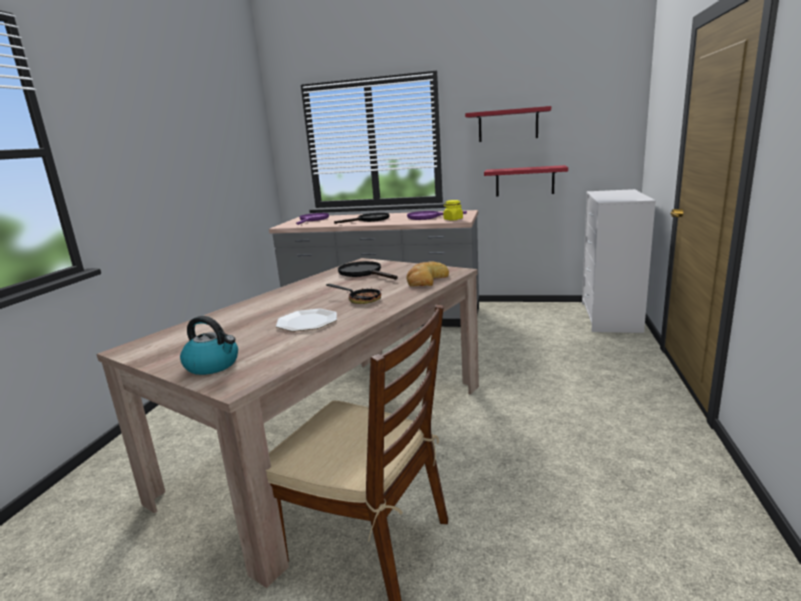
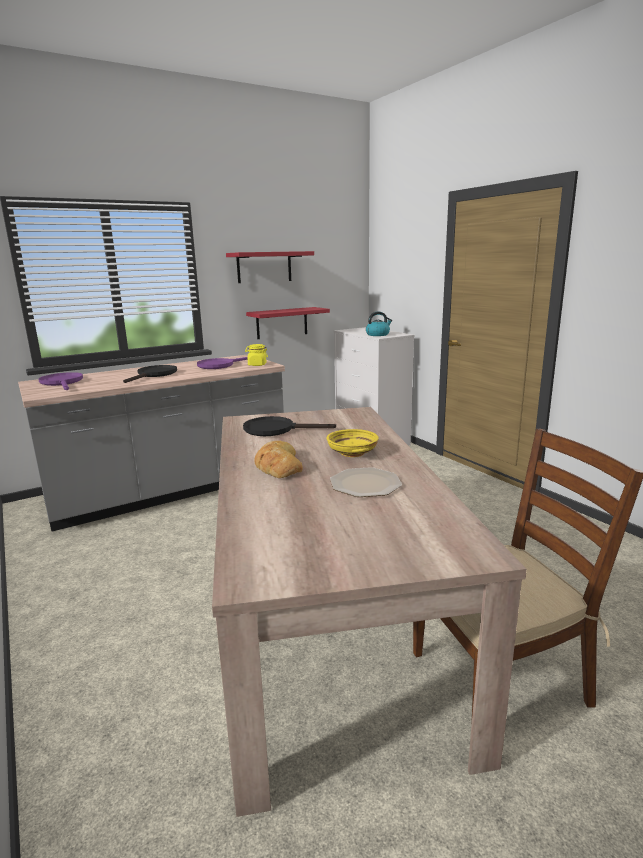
camera: 45 degrees left, 0 degrees up
(213, 365) = (406, 550): kettle -> kettle (378, 334)
(360, 299) = (352, 452): frying pan -> yellow bowl
(425, 280) = (357, 424): bread -> bread (278, 466)

